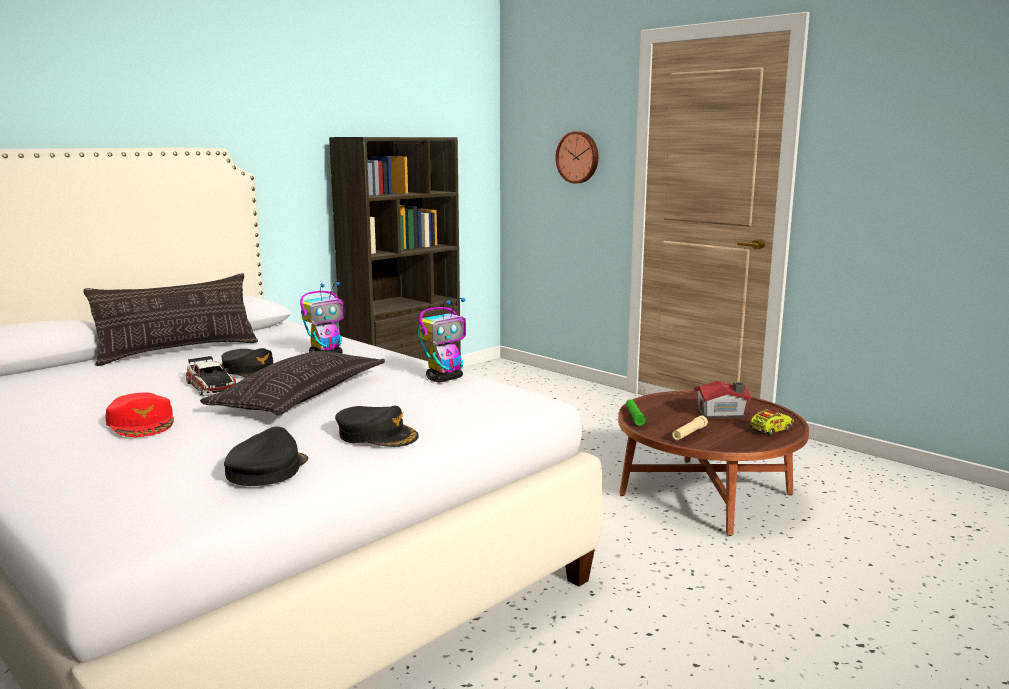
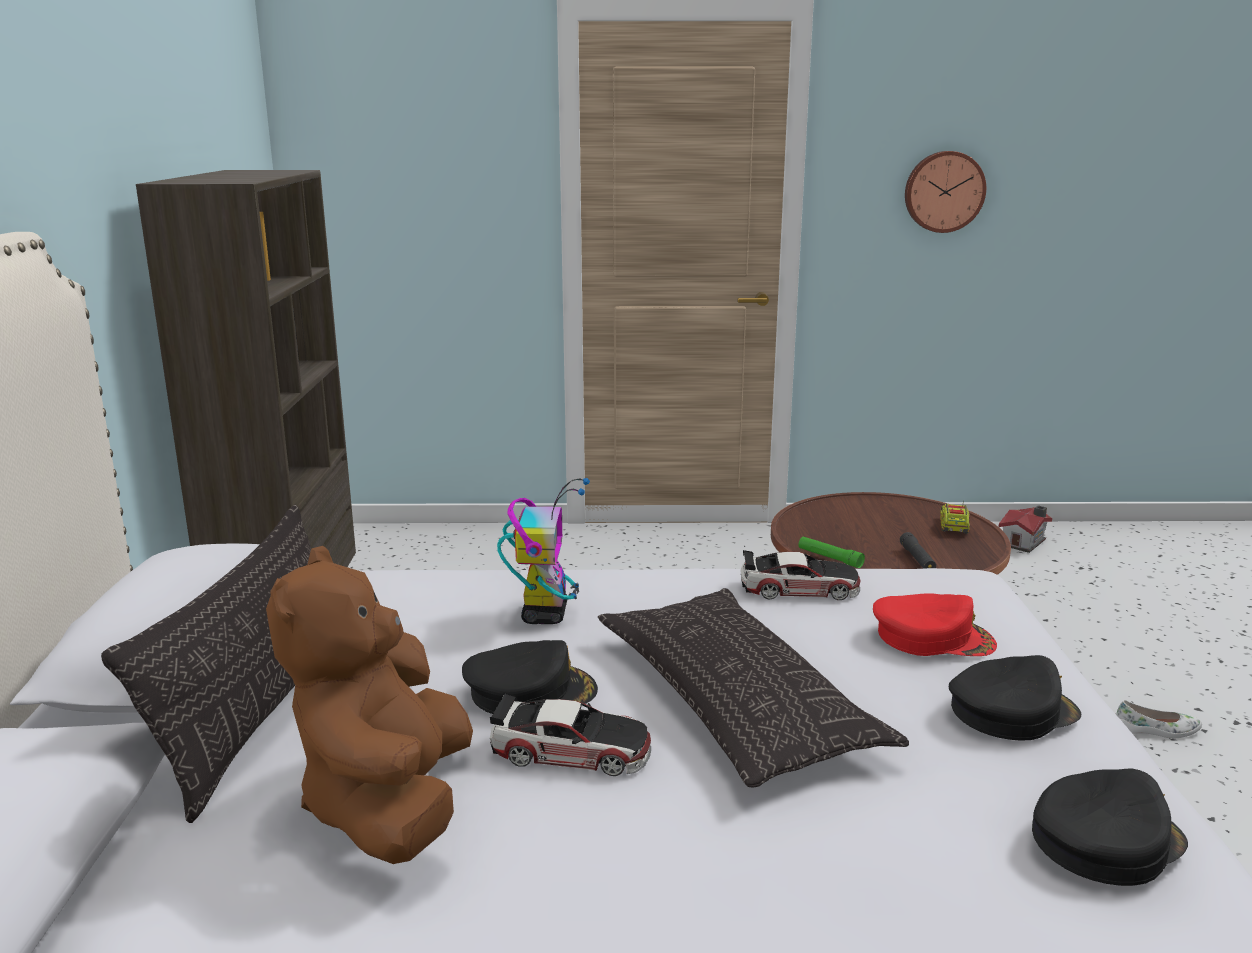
camera: 45 degrees left, 5 degrees up
(139, 379) = (389, 805): none -> brown plush toy
(142, 423) = (720, 881): red cap -> red cap (932, 637)
(266, 469) = (1105, 839): black cap -> black cap turned 90 degrees clockwise
(445, 378) = (799, 588): toy robot -> toy car
(578, 157) = (451, 191): wall clock -> wall clock (943, 191)
(689, 433) = (917, 559): beige flashlight -> black flashlight
(722, 414) = (880, 523): toy house -> toy house (1024, 542)
(776, 616) = (1156, 730): none -> white shoe

